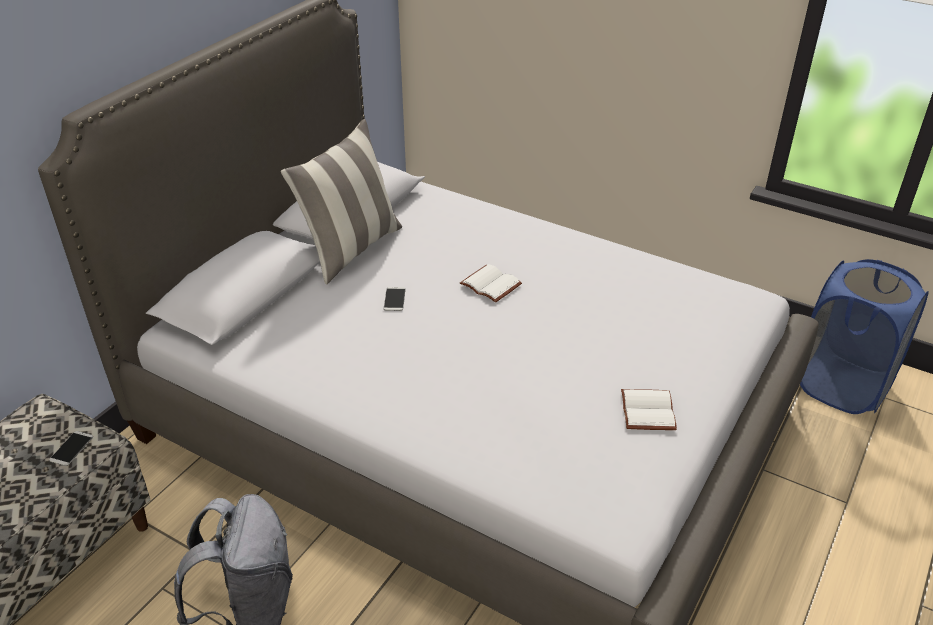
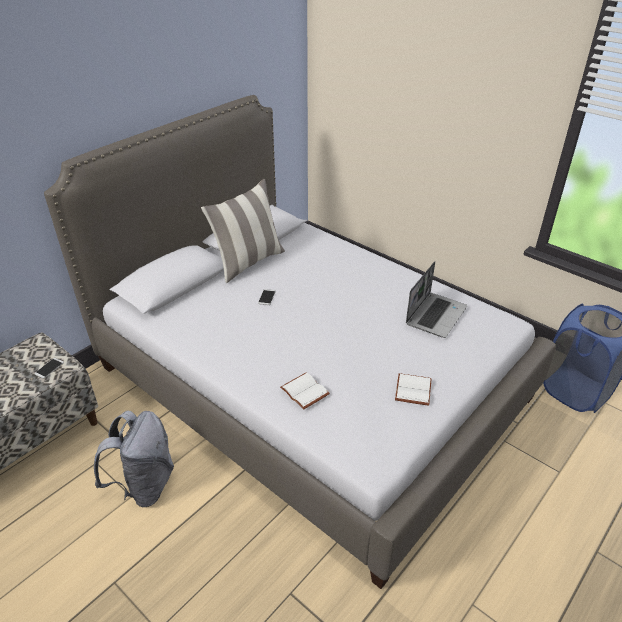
camera: 10 degrees right, 0 degrees up
(489, 285) = (330, 294): white book -> white book (303, 391)
(649, 299) = (435, 315): none -> laptop

